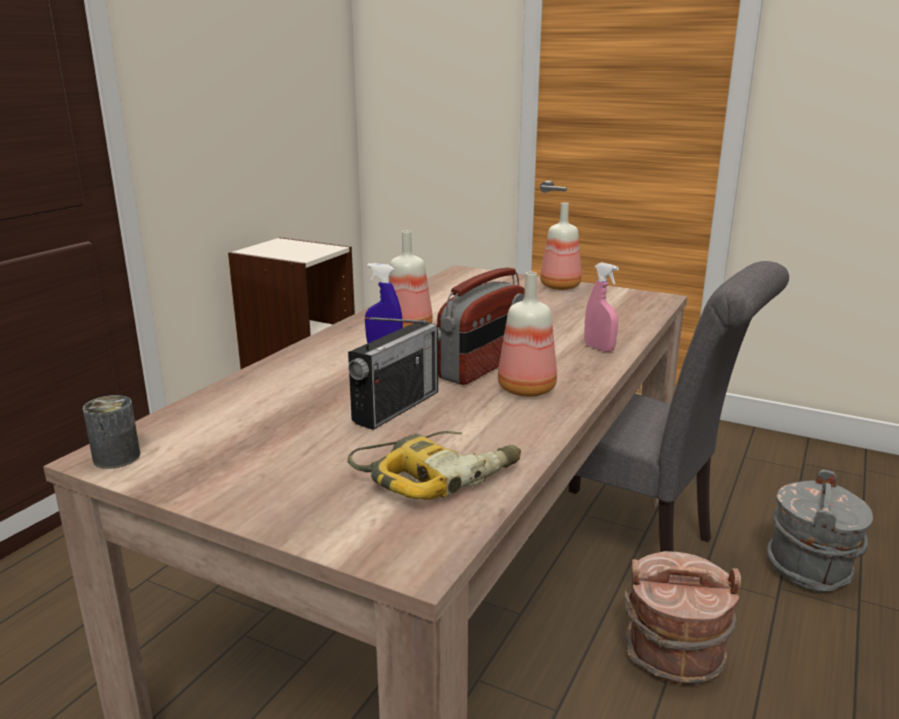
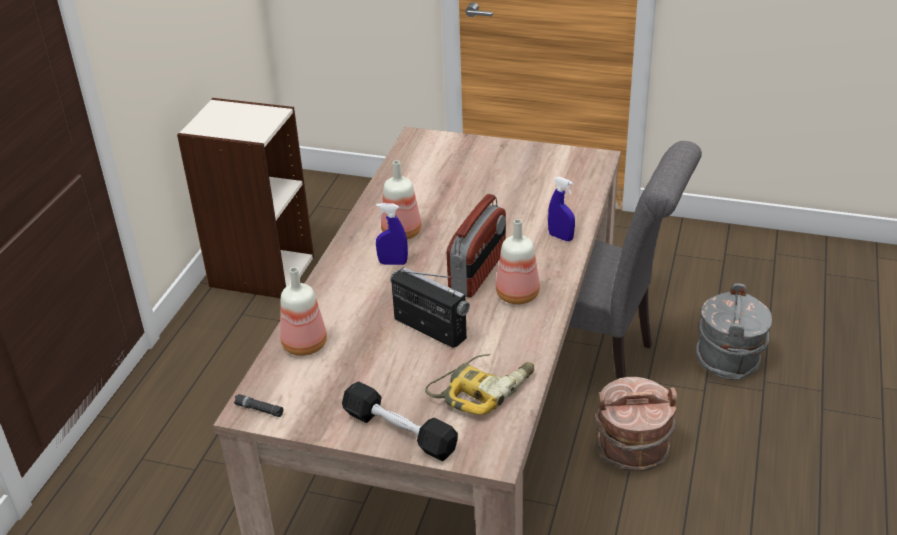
camera: 10 degrees left, 15 degrees up
(116, 457) = (259, 409): can -> black flashlight
(289, 507) = (400, 432): none -> black dumbbell
(396, 407) = (430, 329): radio -> radio turned 75 degrees counterclockwise
(561, 287) = (511, 152): bottle -> bottle (306, 345)
(599, 348) = (560, 237): pink spray bottle -> blue spray bottle

